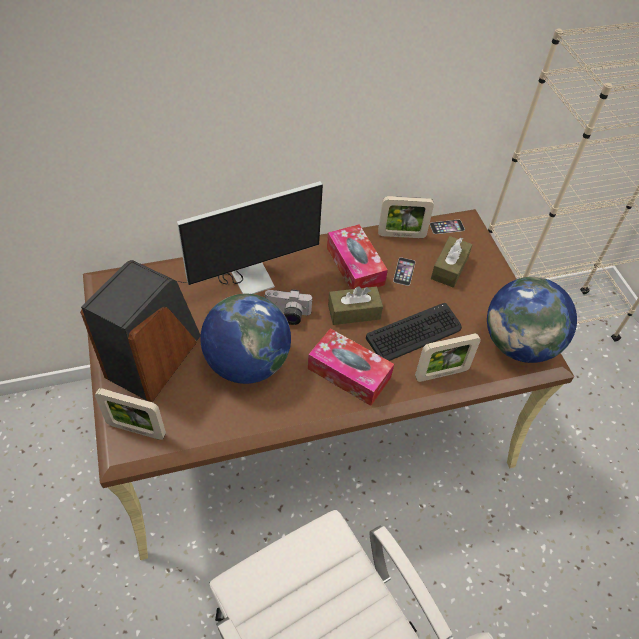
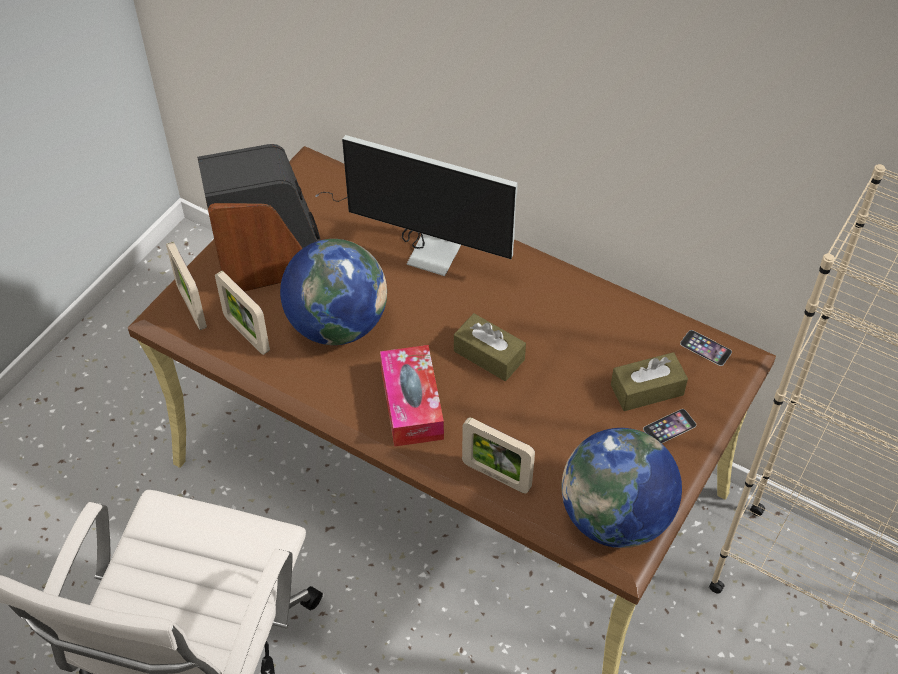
camera: 50 degrees right, 0 degrees up
(287, 315) = (424, 310): camera -> none
(355, 266) = (548, 314): tissue box -> none
(401, 235) = (640, 319): picture frame -> picture frame (246, 334)
(404, 271) = (593, 356): phone -> phone (669, 427)
(414, 333) = (521, 420): keyboard -> none

